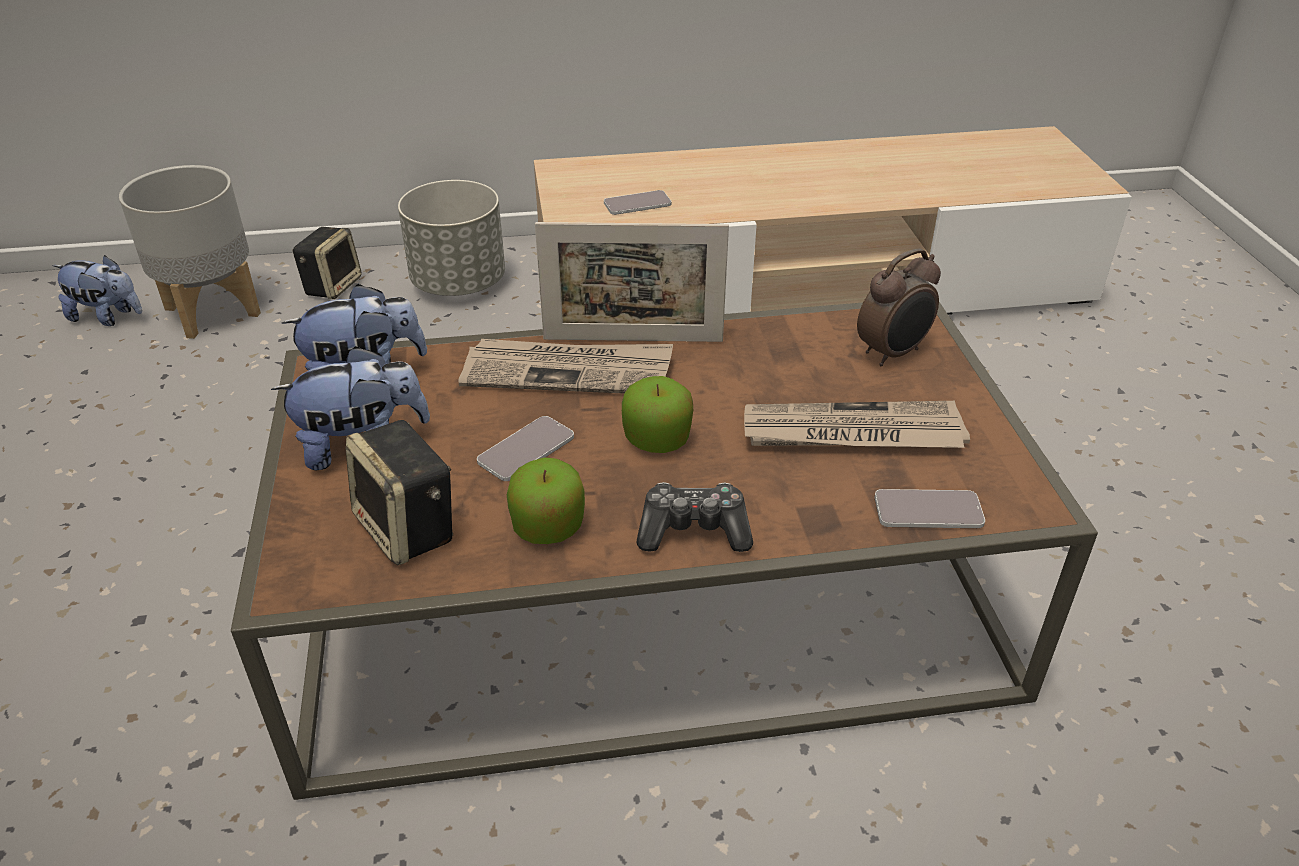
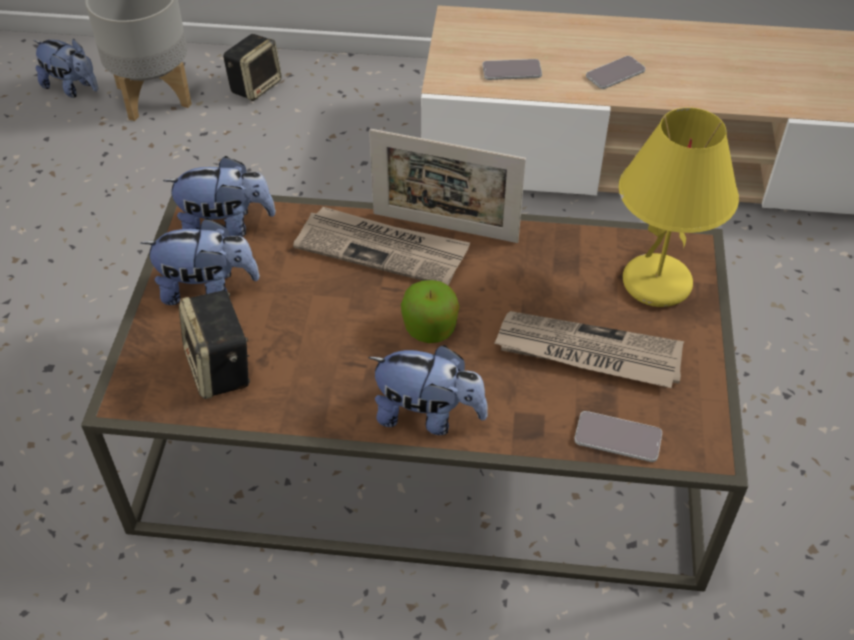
camera: 15 degrees right, 10 degrees up
(458, 284) = (360, 101): grey planter -> none
(526, 450) = (327, 317): phone -> phone (615, 73)
(548, 527) = (321, 388): apple -> none
(694, 530) = (428, 415): game controller -> plush toy
(893, 353) = (657, 282): alarm clock -> yellow table lamp

